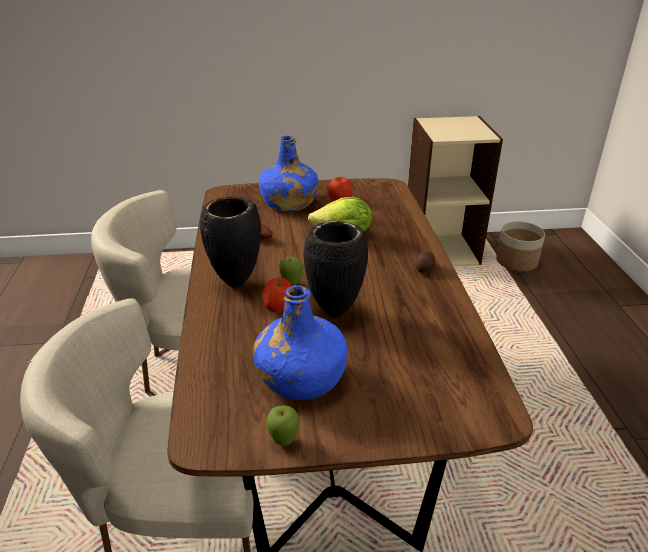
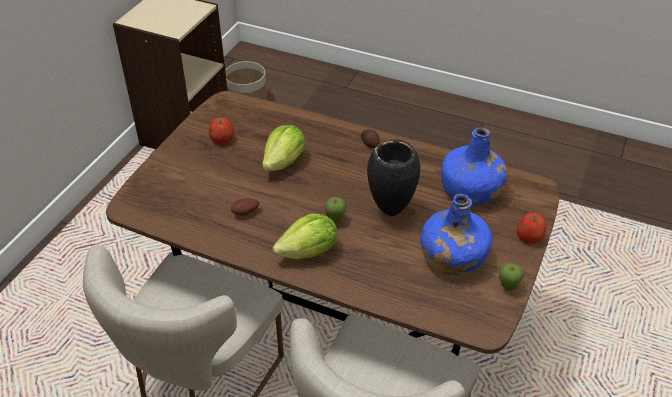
camera: 60 degrees left, 10 degrees up
(236, 284) = (309, 252): black vase -> lettuce
(279, 307) = (360, 238): apple -> apple (529, 236)
(288, 203) = (196, 172): blue bottle -> blue bottle (470, 190)

